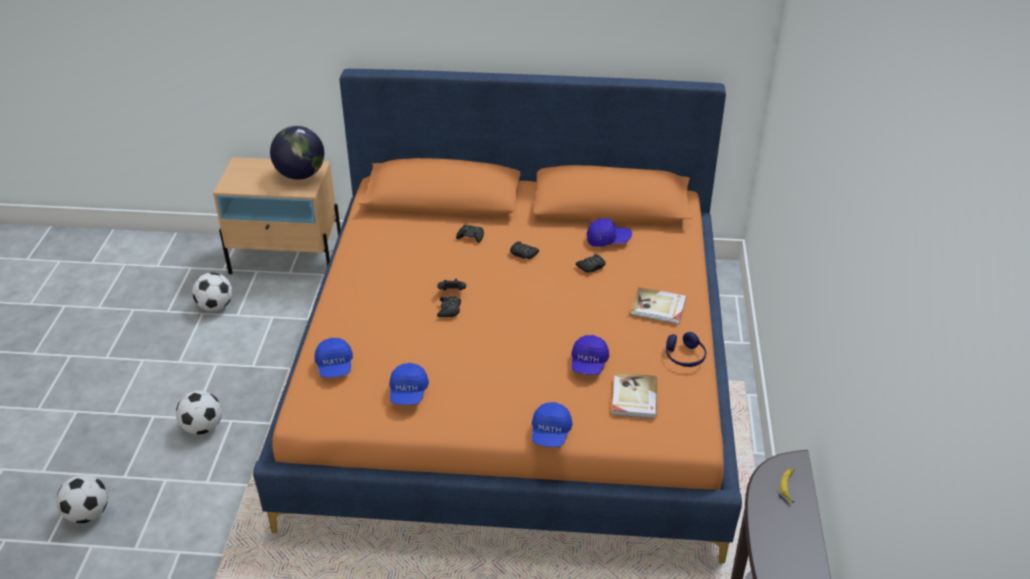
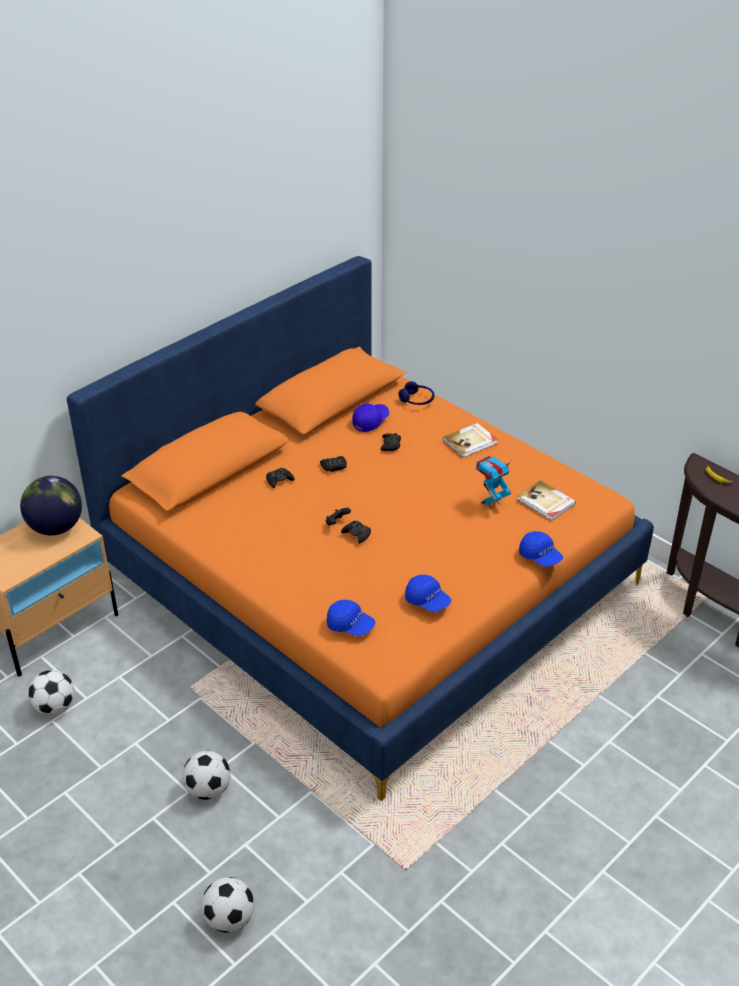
camera: 50 degrees left, 0 degrees up
(588, 364) = (491, 503): blue cap -> toy robot
(684, 357) = (530, 460): blue headphones -> blue headphones (417, 400)

